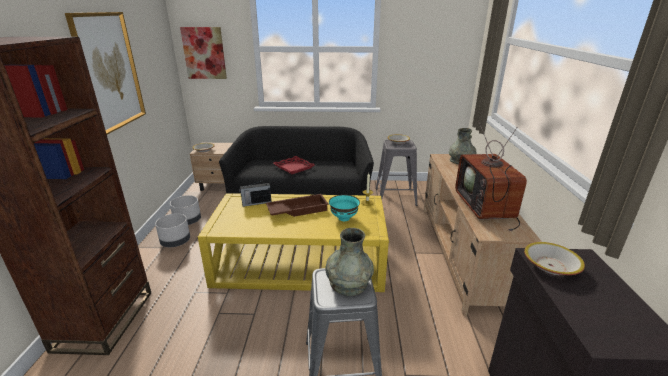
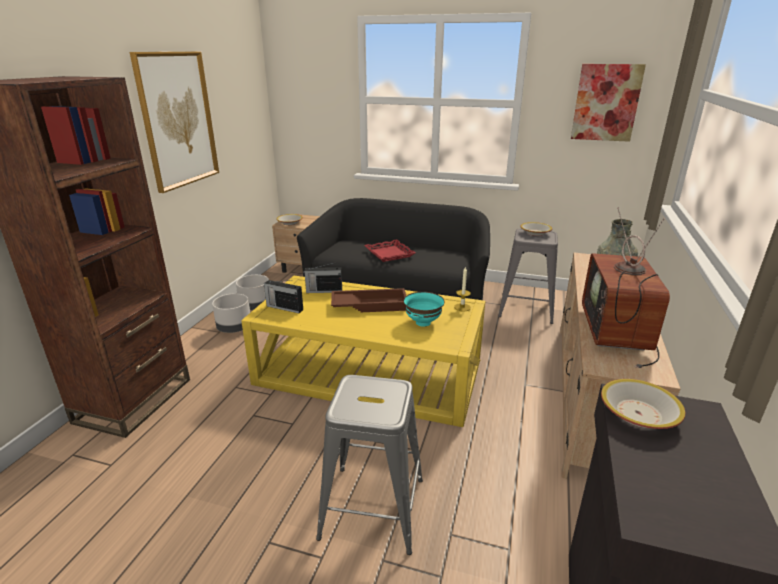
camera: 15 degrees right, 0 degrees up
(204, 53) = (301, 103): picture -> picture (606, 103)
(230, 221) = (284, 307): none -> radio
(348, 282) = (379, 396): grey vase -> none

